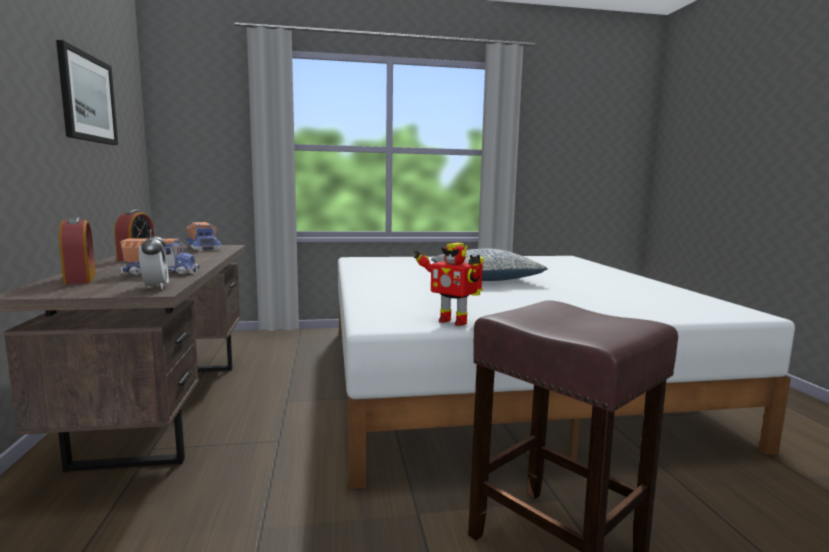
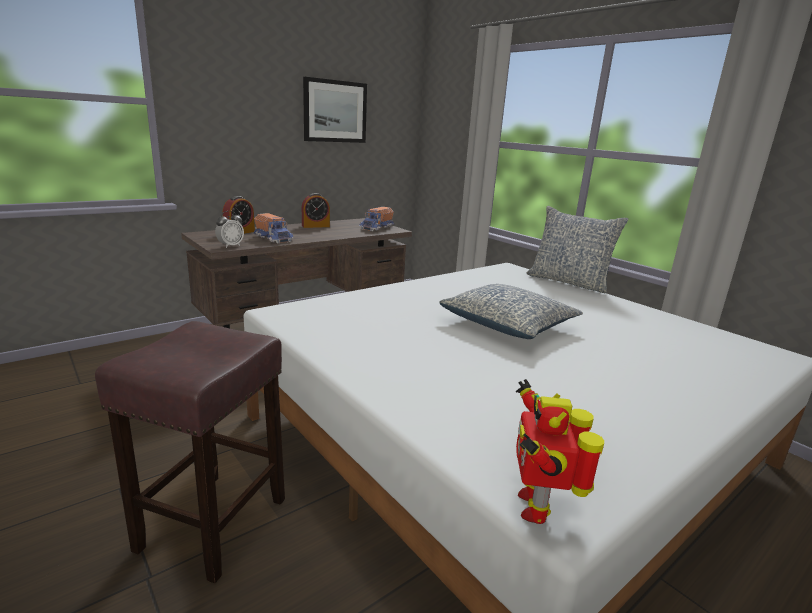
camera: 60 degrees right, 10 degrees up
(412, 256) = (568, 282): none -> pillow
(453, 321) = (307, 332): toy robot -> toy robot (537, 506)

